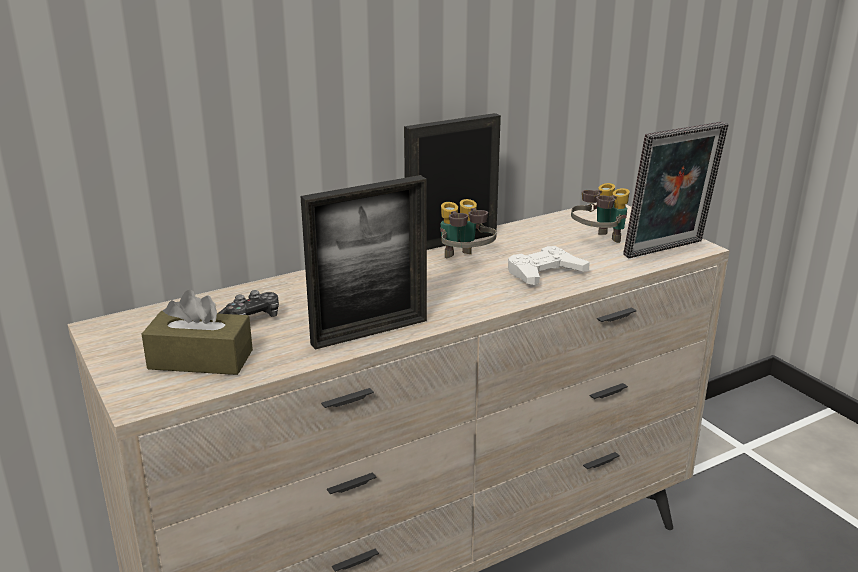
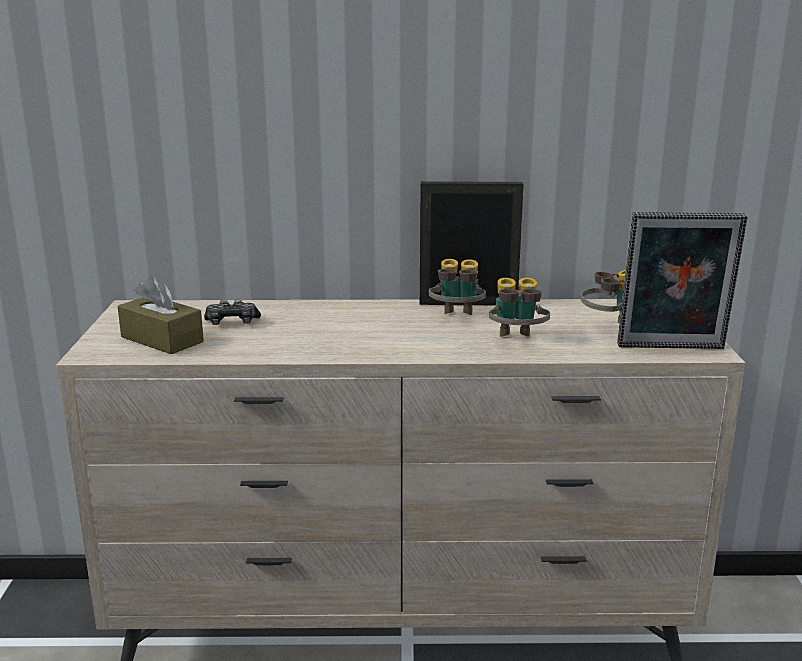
camera: 30 degrees right, 5 degrees down
(370, 332) = (303, 350): picture frame -> none
(544, 273) = (516, 341): white game controller -> binoculars

